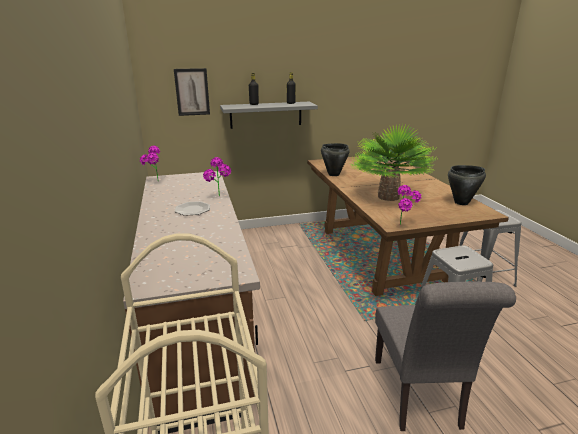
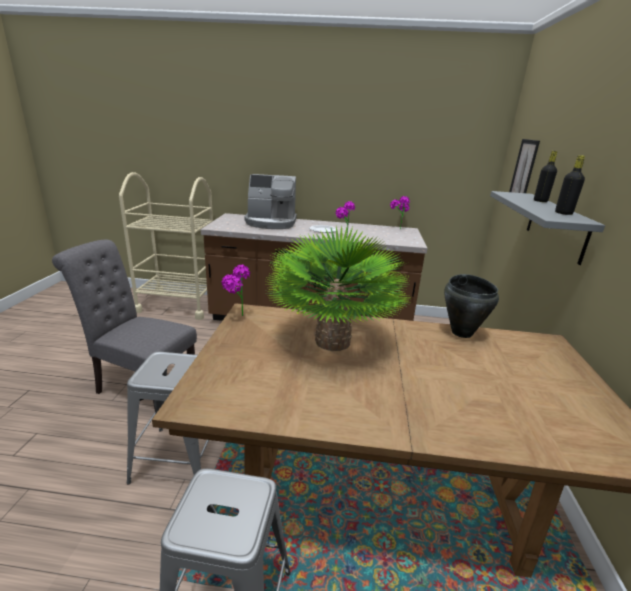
camera: 110 degrees right, 0 degrees up
(179, 242) = (271, 223): none -> coffee machine
(461, 203) = (253, 400): black cooking pot -> none

